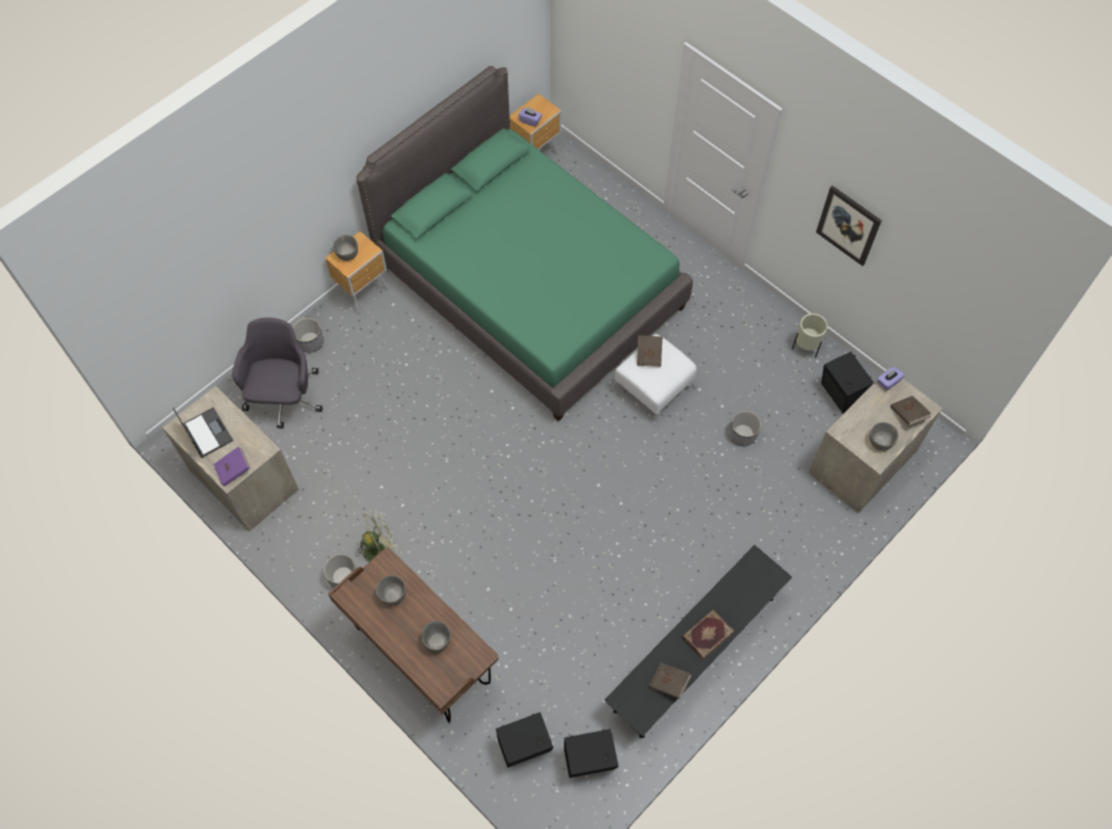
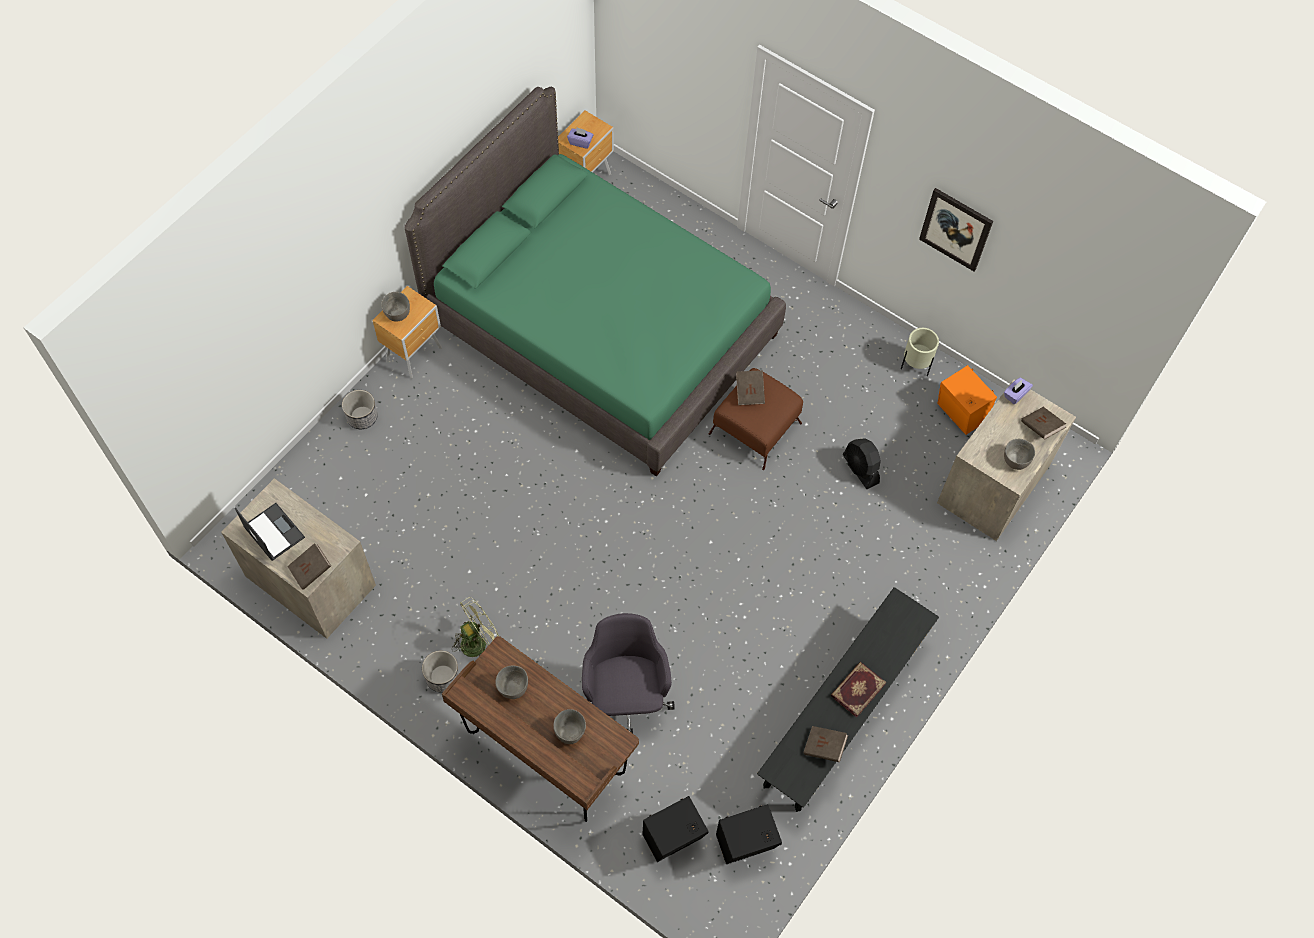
camera: 10 degrees left, 0 degrees up
(234, 470) = (311, 570): purple book -> brown book
(285, 398) = (343, 484): grey office chair -> grey office chair (625, 696)
(653, 388) = (756, 428): white ottoman -> brown ottoman
(743, 435) = (860, 469): planter -> black fan
(840, 395) = (960, 414): black speaker -> orange speaker

